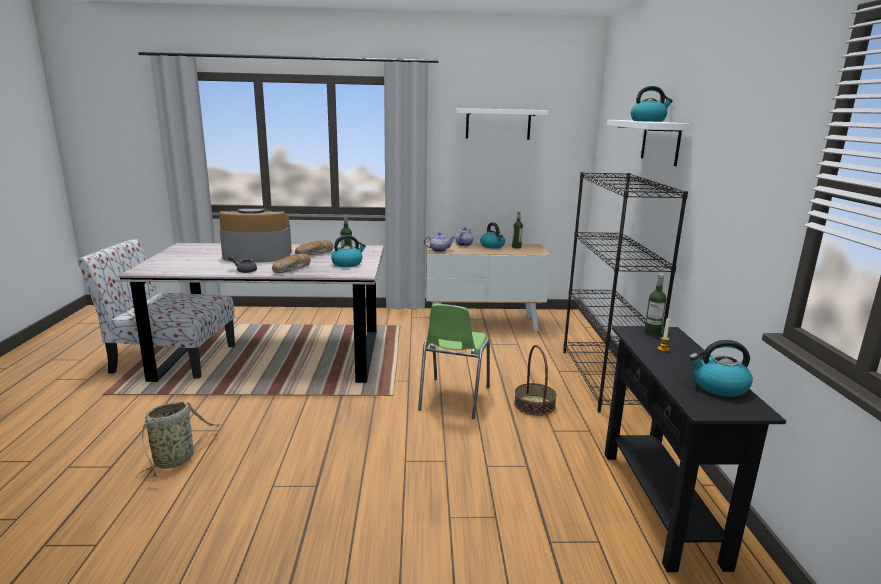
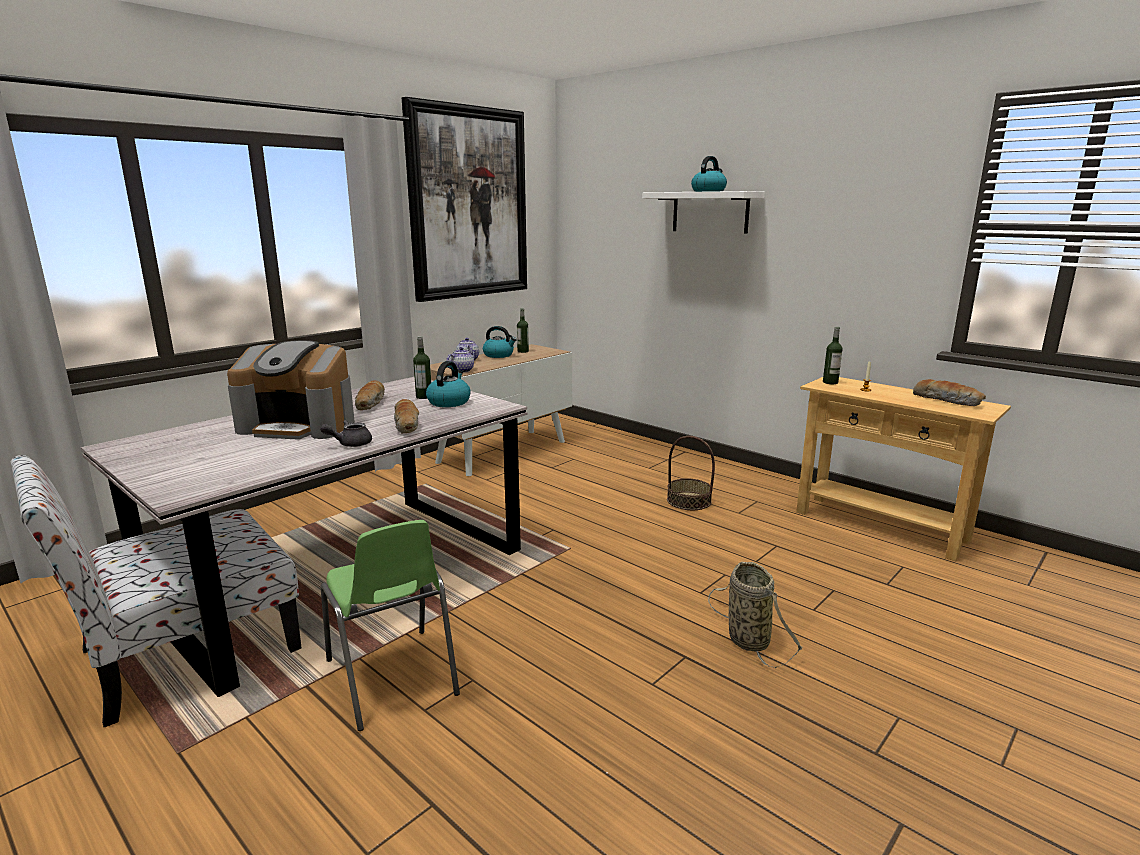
camera: 45 degrees left, 0 degrees up
(177, 459) = (497, 736): basket -> basket (746, 638)
(256, 256) = (299, 425): coffee machine -> coffee machine turned 120 degrees counterclockwise
(453, 398) = (623, 525): green chair -> green chair (392, 678)
(498, 124) = (469, 203): white shelf -> picture
(604, 379) = (689, 461): black bookcase -> none
(660, 504) = (880, 526): black console table -> beige console table
(719, 387) = (947, 400): kettle -> bread

